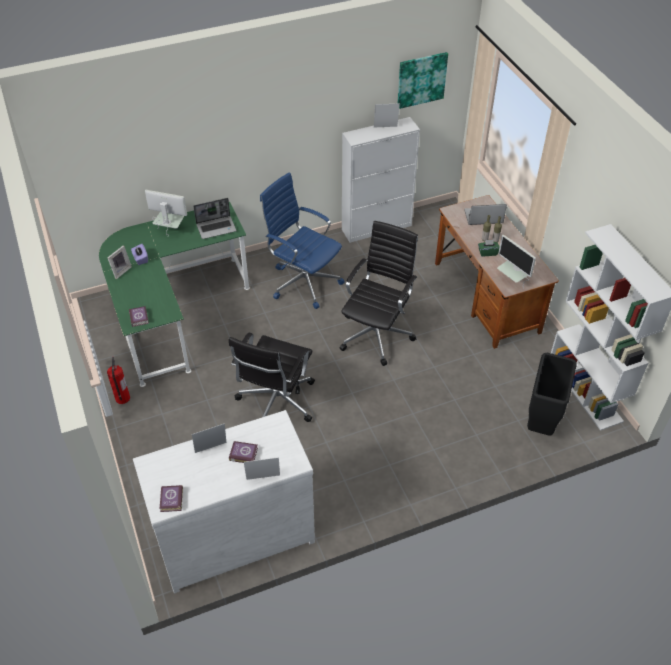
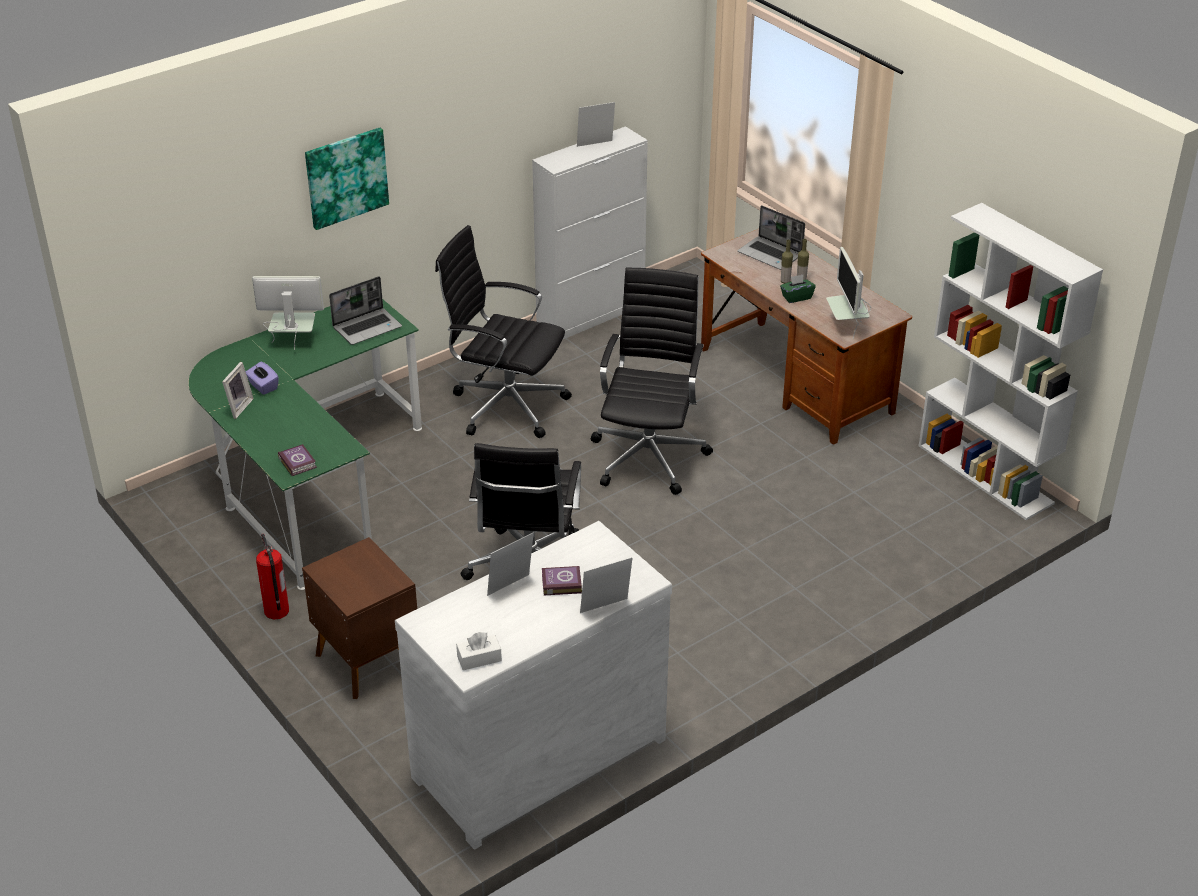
camera: 15 degrees left, 10 degrees down
(160, 444) = (365, 660): none -> brown nightstand
(171, 500) = (479, 658): book -> white tissue box
(303, 281) = (505, 405): blue office chair -> black office chair
(421, 79) = (637, 66): picture -> picture (346, 177)
(483, 217) = (771, 254): laptop -> laptop turned 120 degrees counterclockwise
(512, 281) = (847, 326): monitor -> monitor turned 45 degrees clockwise
(540, 423) = (937, 526): black trash can -> none

